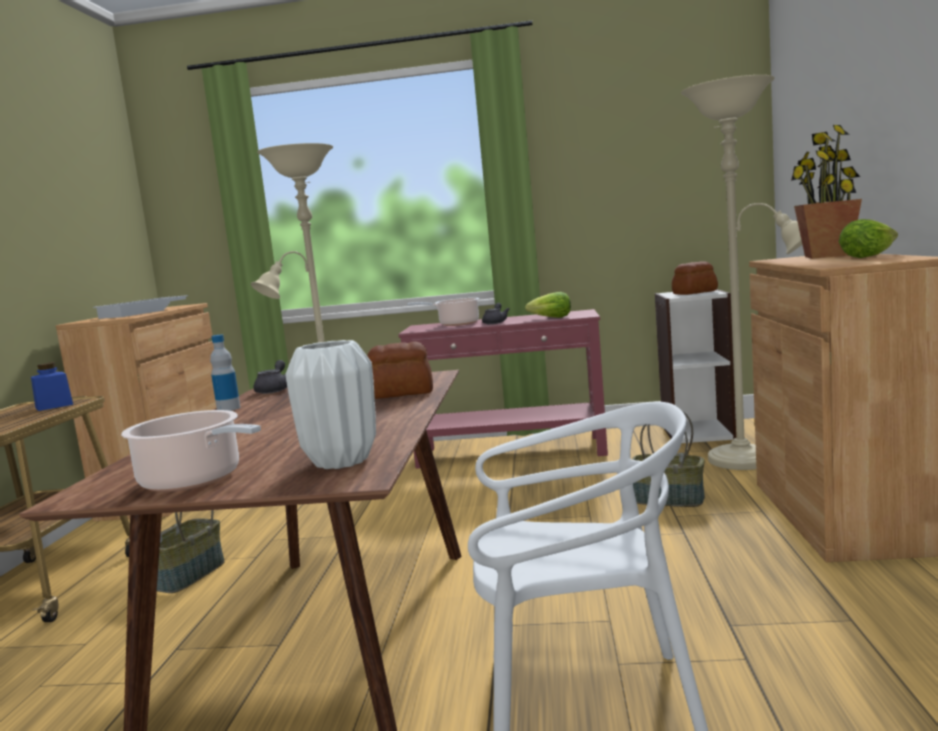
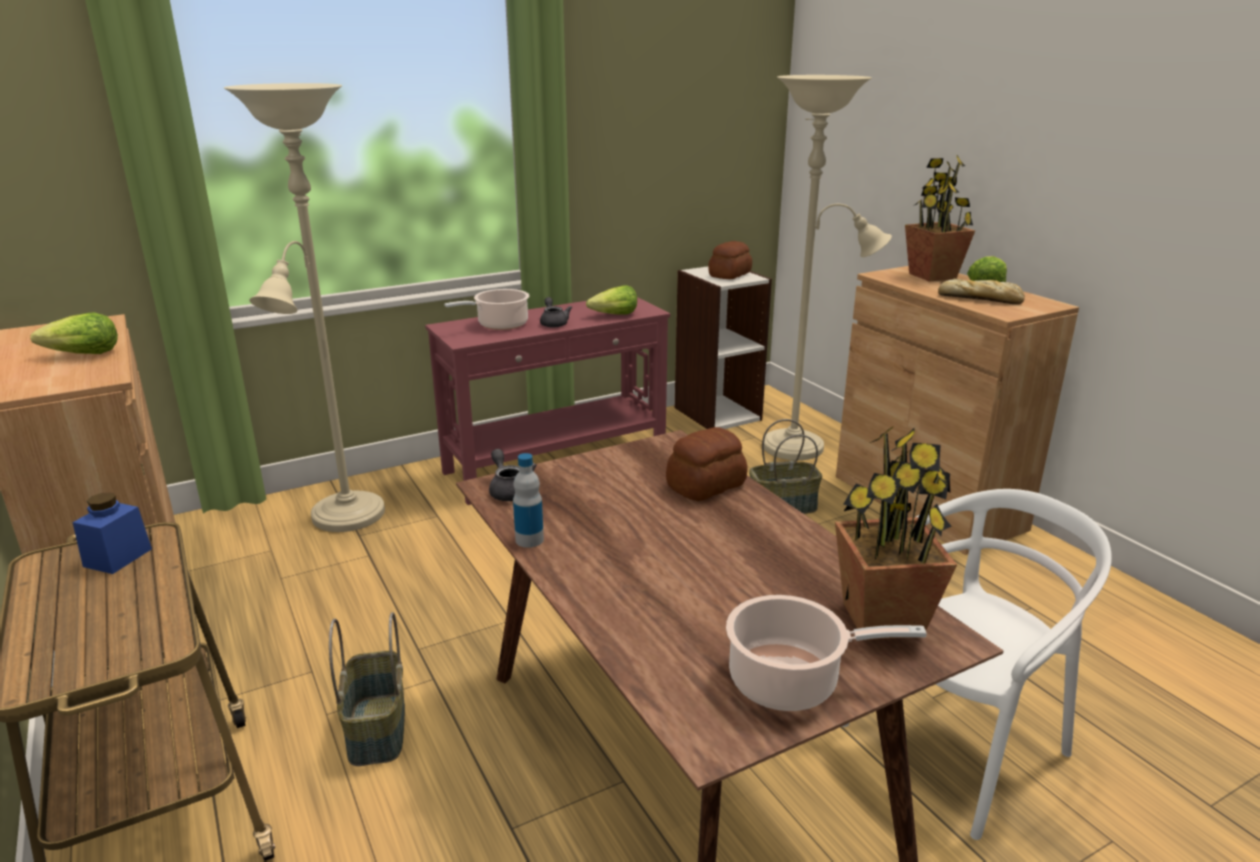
camera: 35 degrees left, 15 degrees up
(144, 312) = (83, 355): white tray -> lettuce
(340, 461) = (881, 619): white vase -> potted plant
(836, 261) = (981, 299): none -> bread

